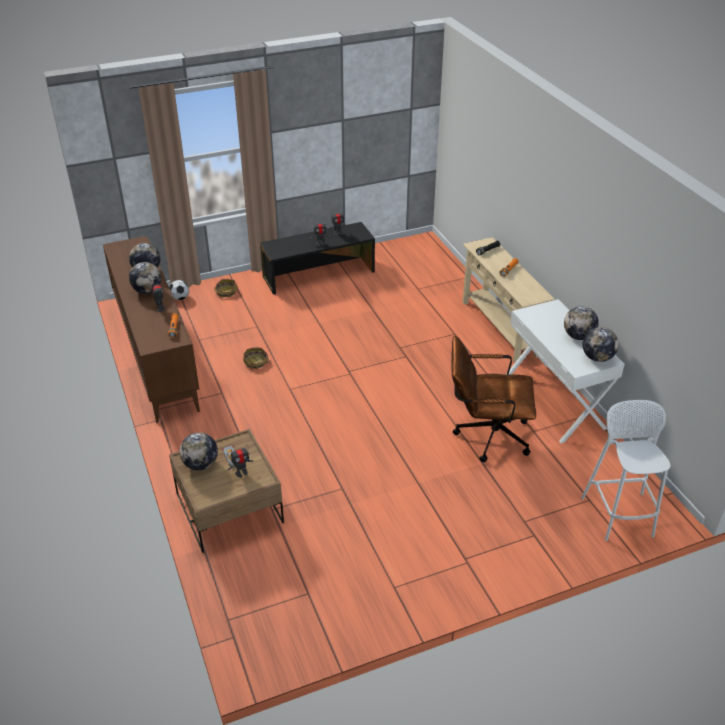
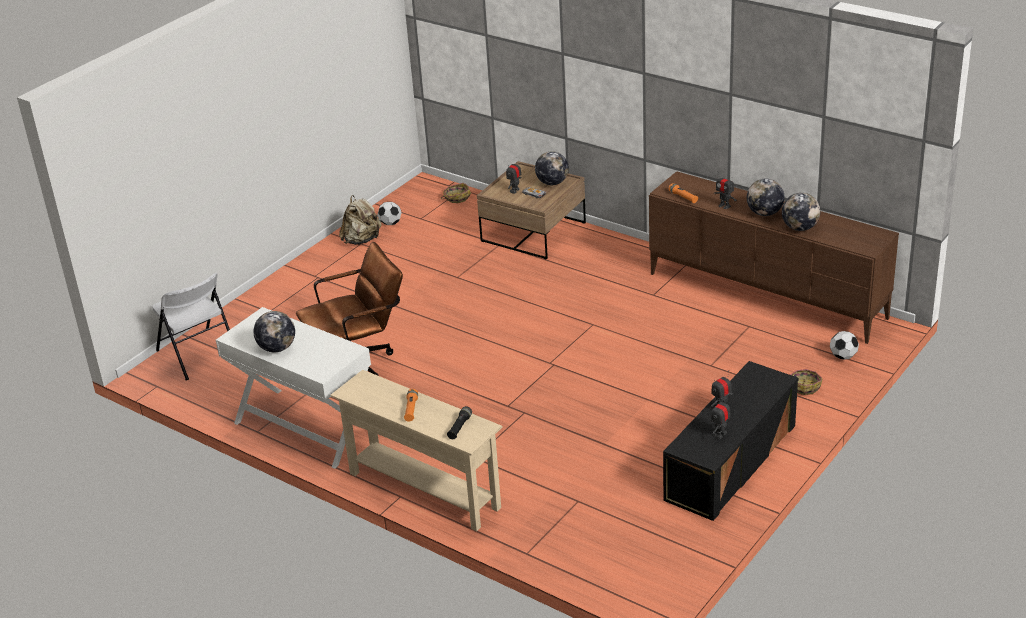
camera: 150 degrees right, 5 degrees down
(256, 362) = (659, 332): basket -> basket (456, 197)
(343, 603) = (390, 223): none -> football
(390, 592) = (362, 240): none -> beige backpack
(597, 358) = (247, 334): globe -> none
(620, 515) = (197, 354): white stool -> white chair

